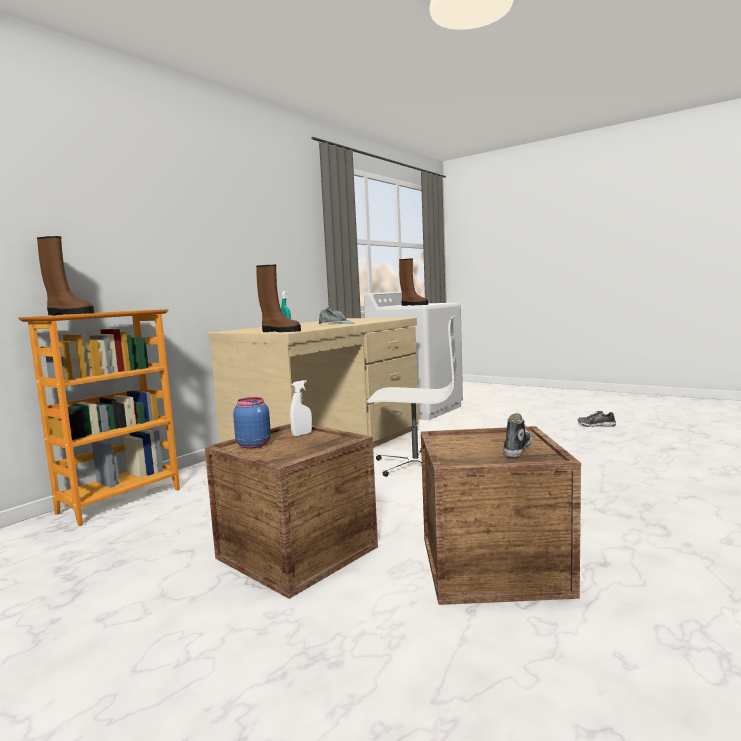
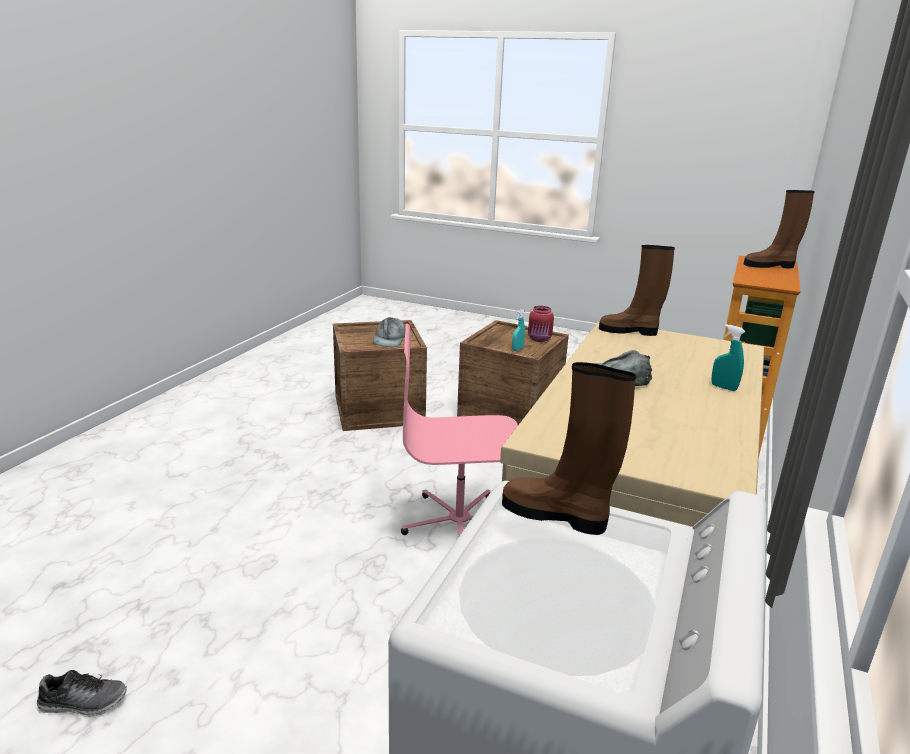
camera: 165 degrees right, 15 degrees up
(253, 445) = (540, 339): blue jar -> red jar
(302, 434) = (517, 349): white spray bottle -> turquoise spray bottle
(415, 464) = (459, 524): white office chair -> pink office chair
(472, 445) = (389, 339): none -> grey cap
(517, 448) = (362, 336): shoe -> none

